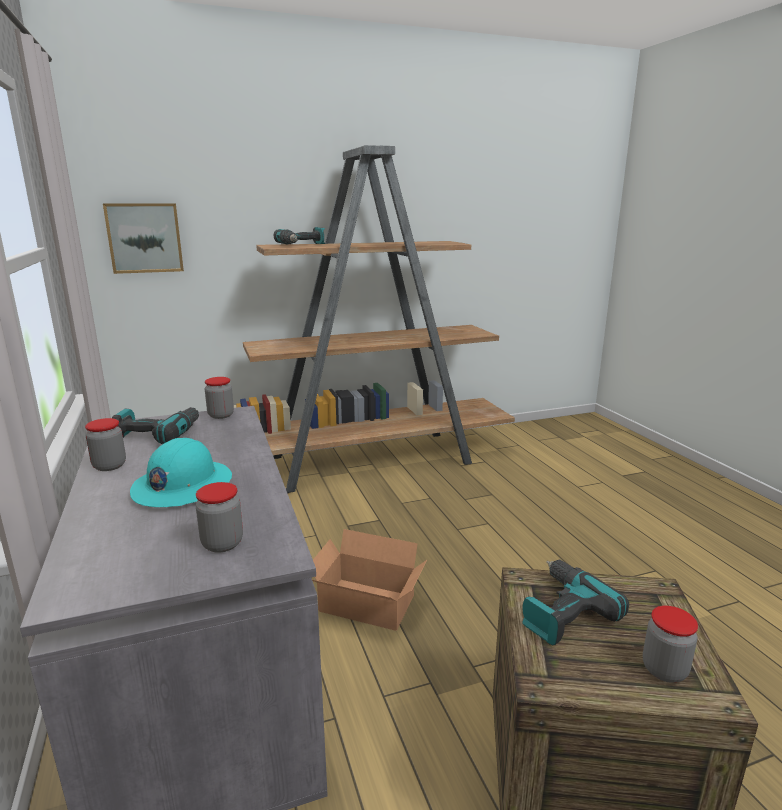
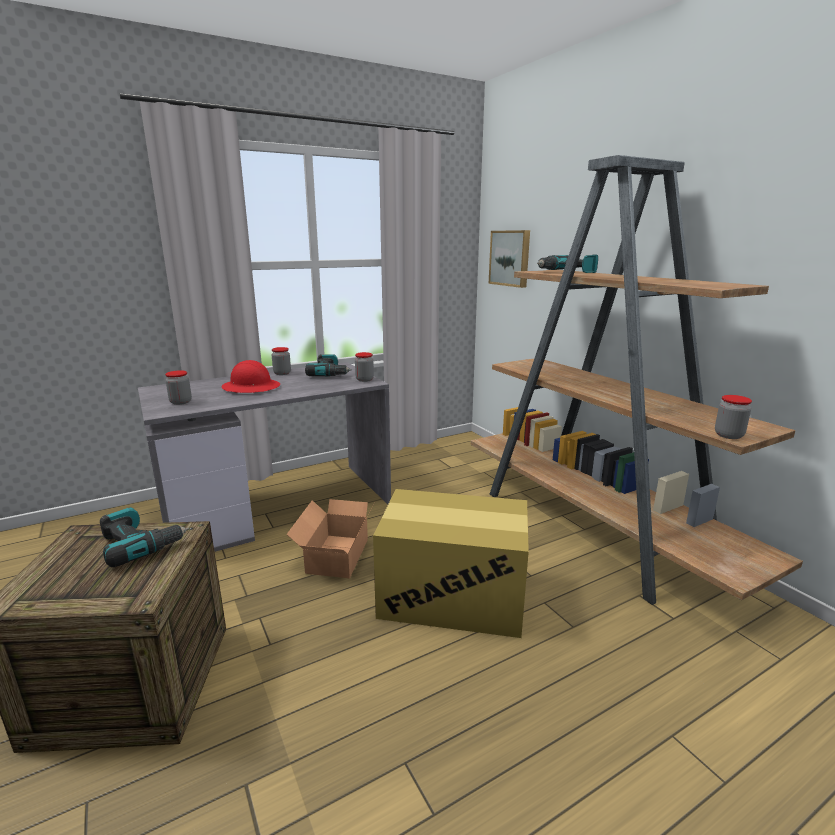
camera: 80 degrees right, 0 degrees up
(182, 486) = (251, 387): turquoise hard hat -> red hard hat
(452, 537) = (452, 596): none -> cardboard box
(664, 670) = (48, 584): jar -> jar (728, 435)

